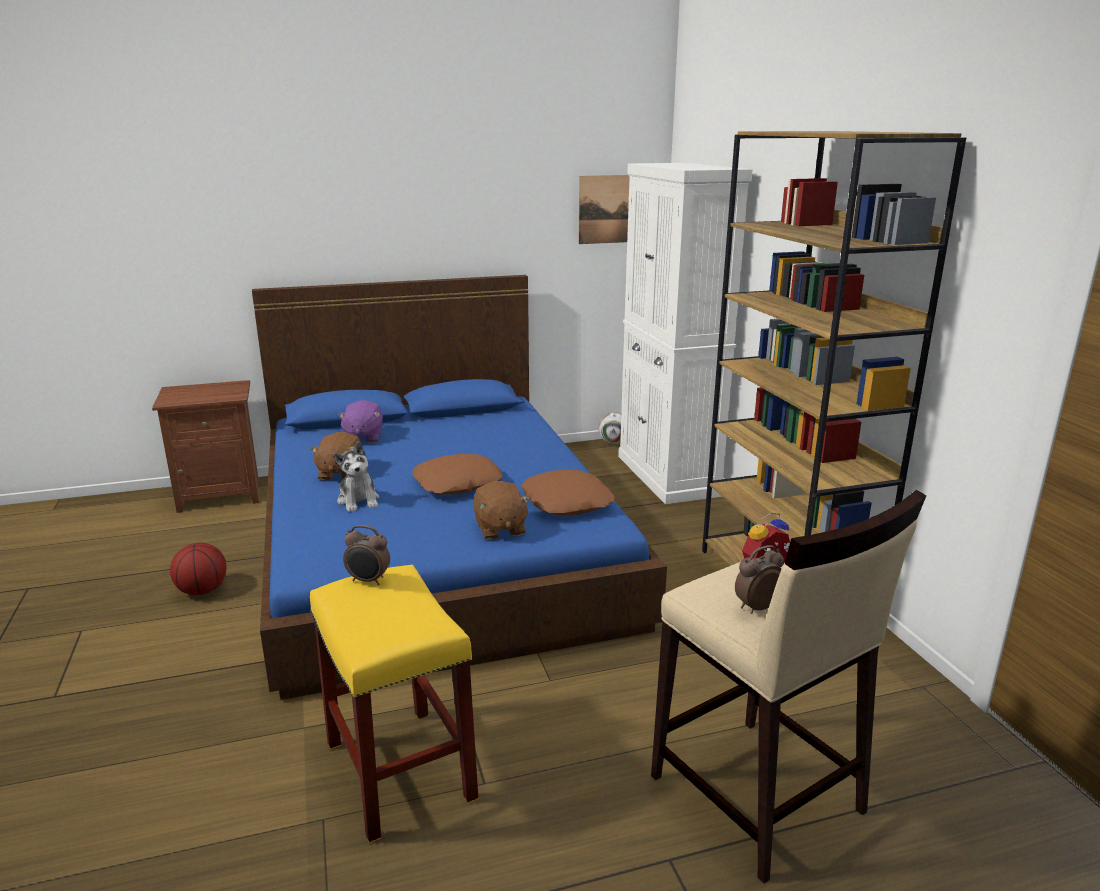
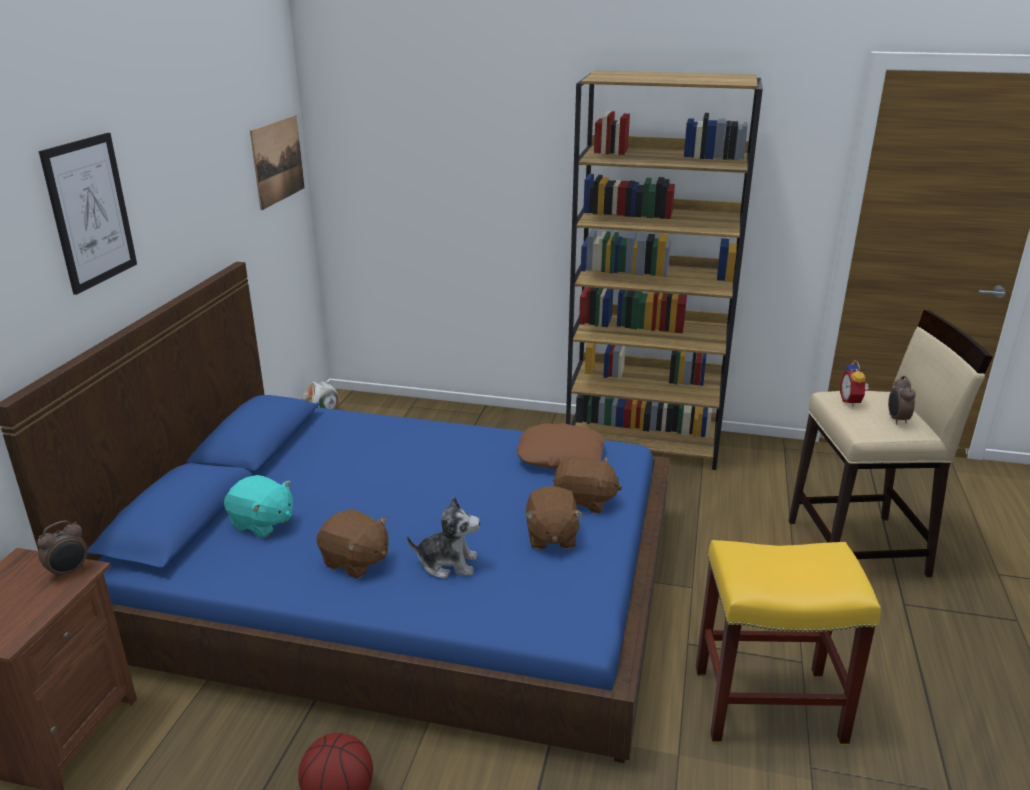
camera: 60 degrees left, 5 degrees up
(363, 437) = (262, 523): purple plush toy -> turquoise plush toy
(368, 581) = (746, 564): alarm clock -> alarm clock (69, 572)
(370, 197) = (90, 212): none -> picture
(429, 528) = (551, 536): none -> brown plush toy
(457, 483) = (463, 497): brown pillow -> none
(668, 475) = (423, 415): white cabinet -> none

